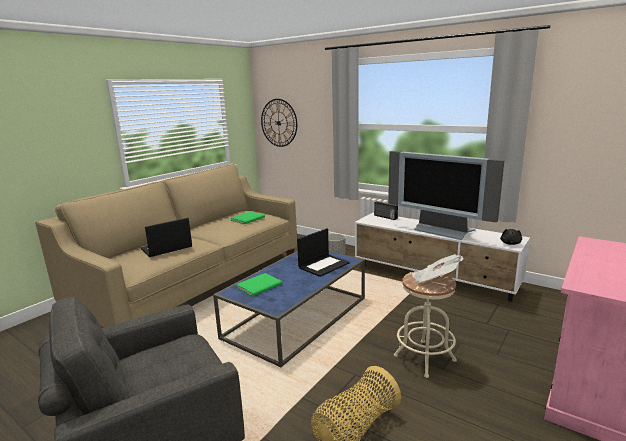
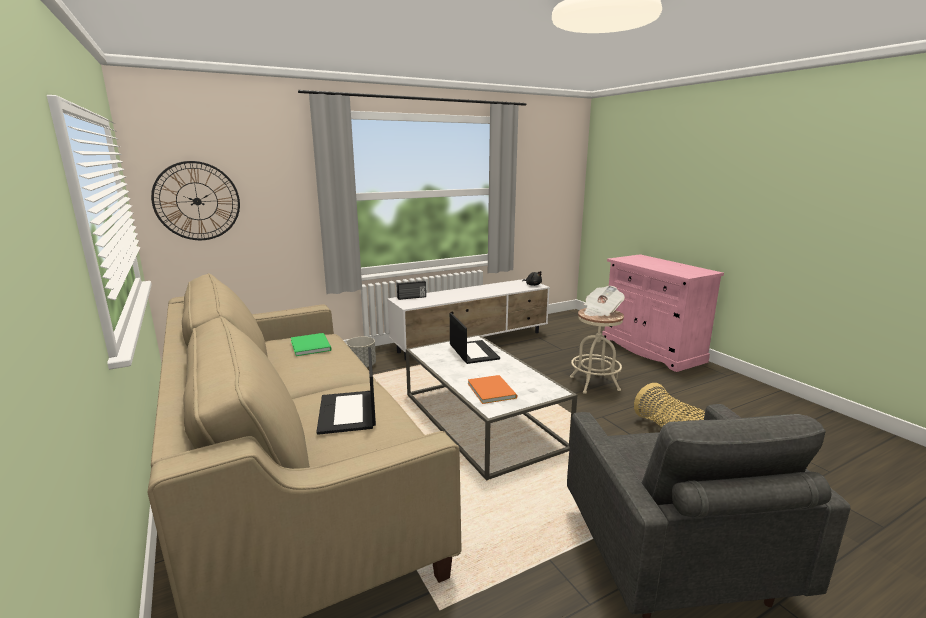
camera: 65 degrees left, 0 degrees up
(261, 285) = (492, 390): green book -> orange book
(296, 317) = (481, 420): blue coffee table -> white coffee table
(443, 231) = (481, 292): television -> none

